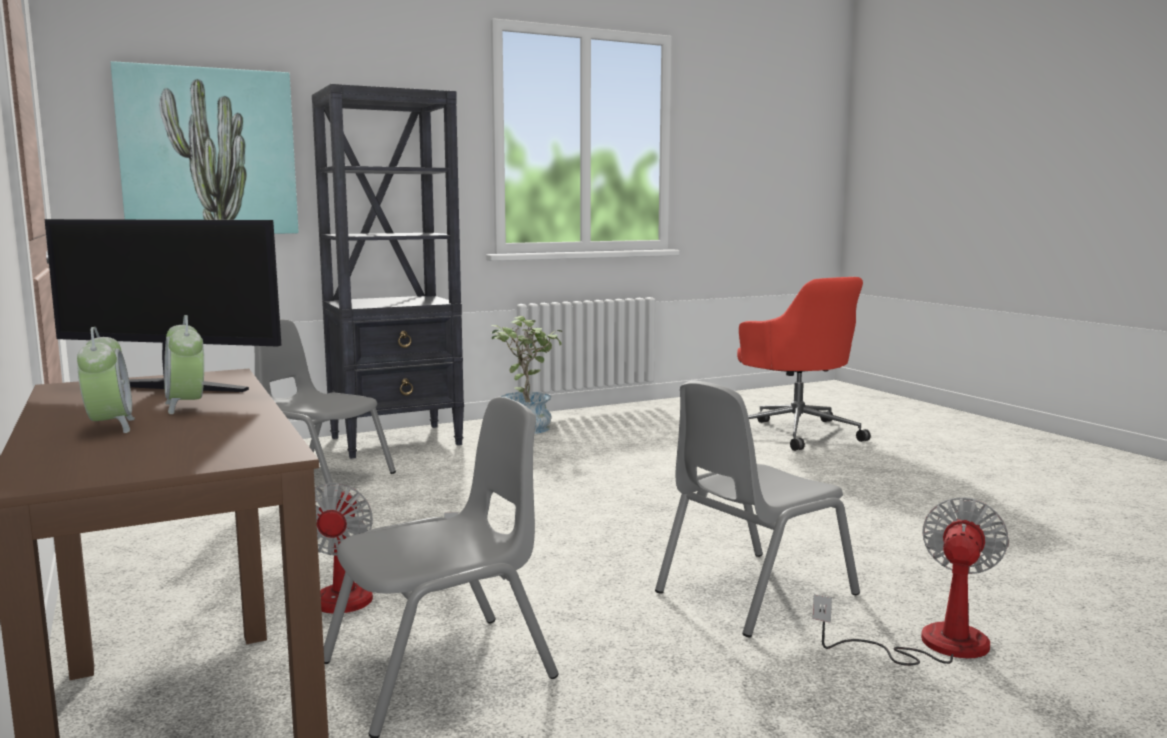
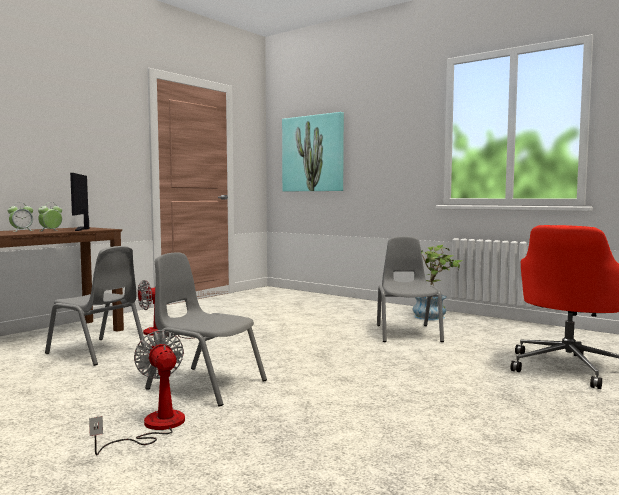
camera: 65 degrees right, 5 degrees down
(321, 478) = (289, 307): grey chair -> grey chair (407, 333)
(397, 441) = (362, 305): black bookcase -> none
(931, 645) = (154, 427): fan -> fan turned 120 degrees counterclockwise

